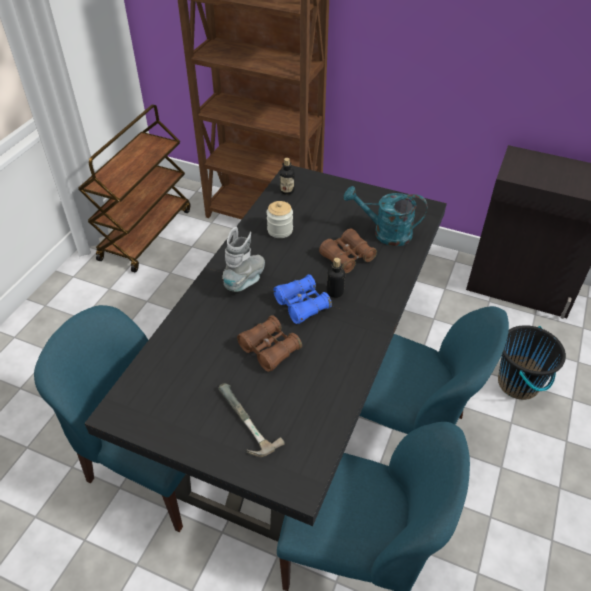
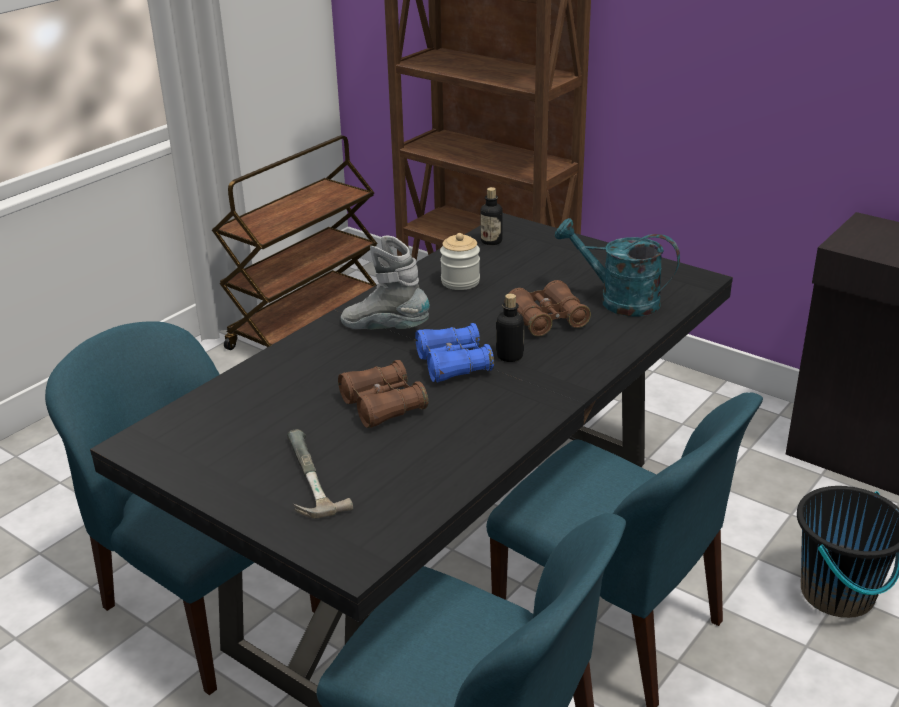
camera: 15 degrees right, 15 degrees down
(246, 280) = (385, 329): grey boot -> grey boot turned 105 degrees counterclockwise

